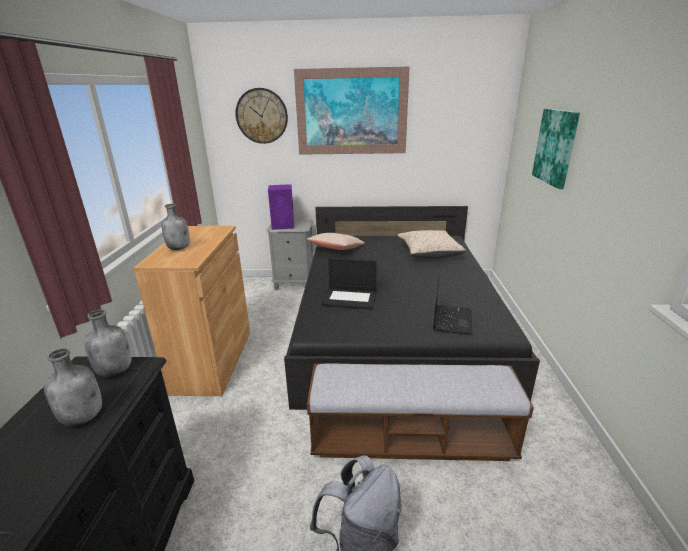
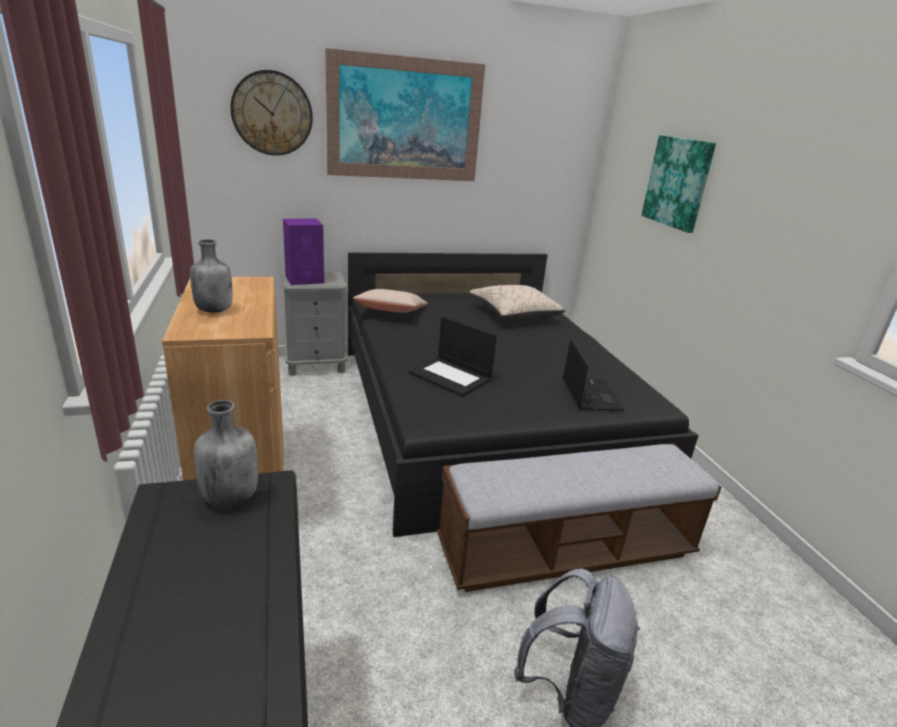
camera: 20 degrees left, 0 degrees up
(83, 416) = (236, 568): grey bottle -> none
(350, 298) = (451, 376): laptop -> laptop turned 45 degrees clockwise

